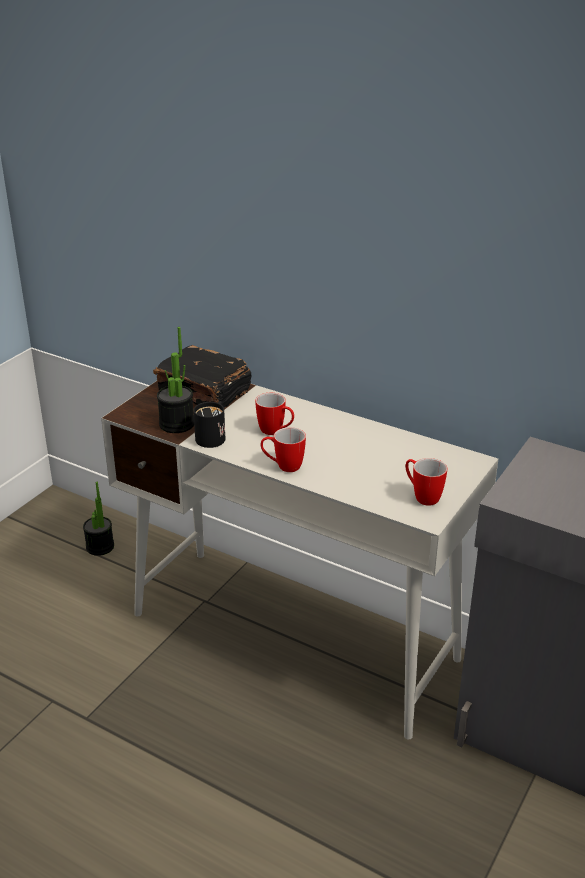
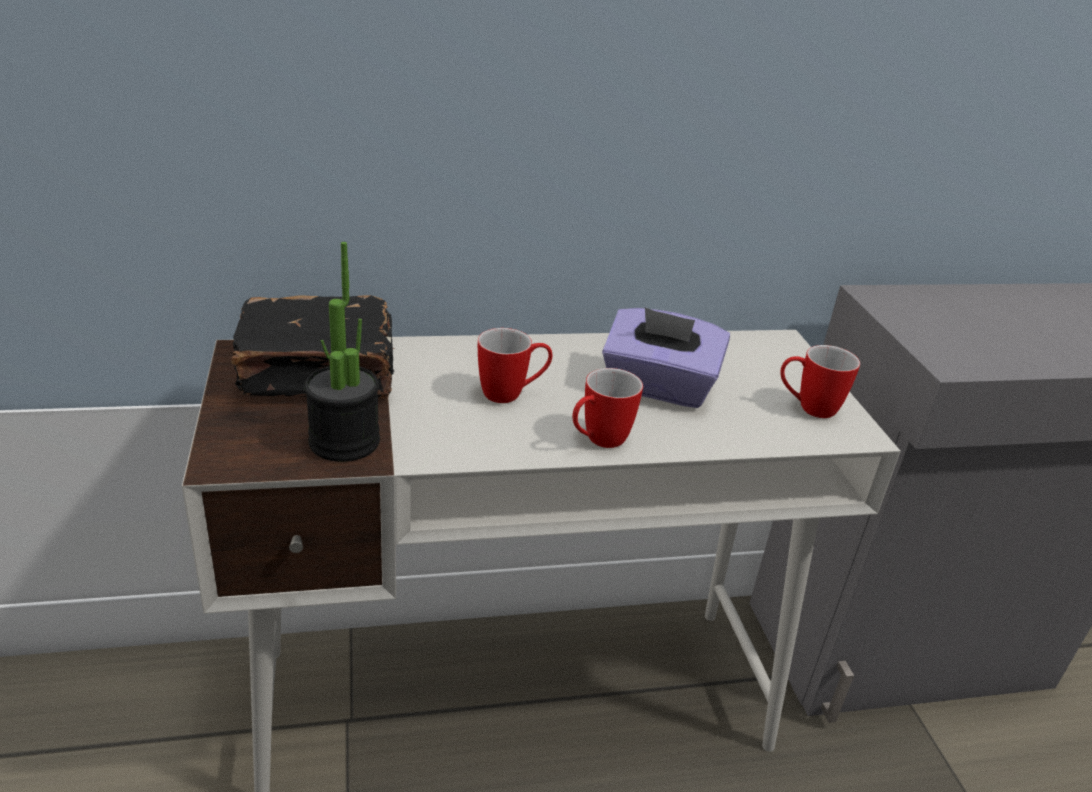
camera: 45 degrees left, 0 degrees up
(100, 547) = (86, 730): potted plant -> none
(213, 436) = (431, 437): black mug -> none
(354, 456) = (658, 387): none -> purple tissue box

